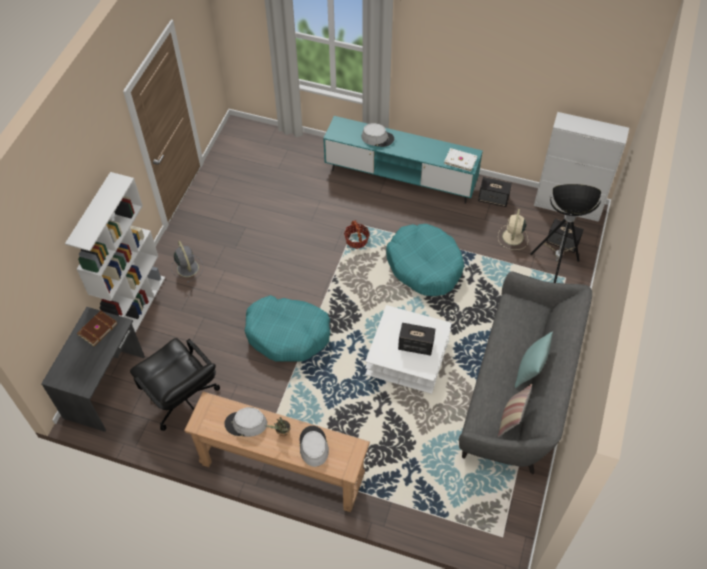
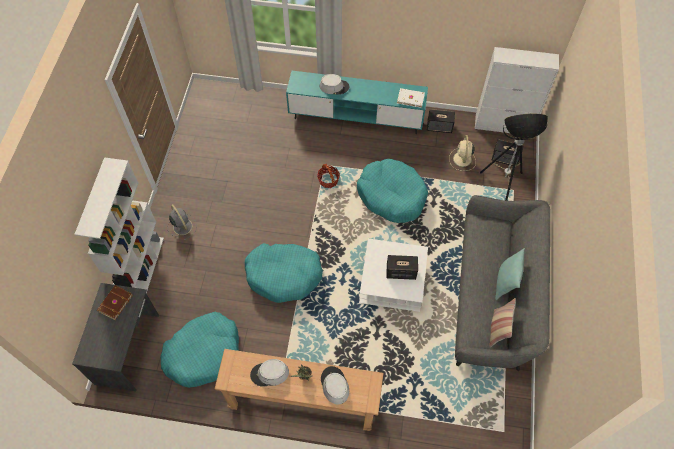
camera: 10 degrees left, 5 degrees up
(184, 403) = (203, 353): black office chair -> turquoise dog bed

